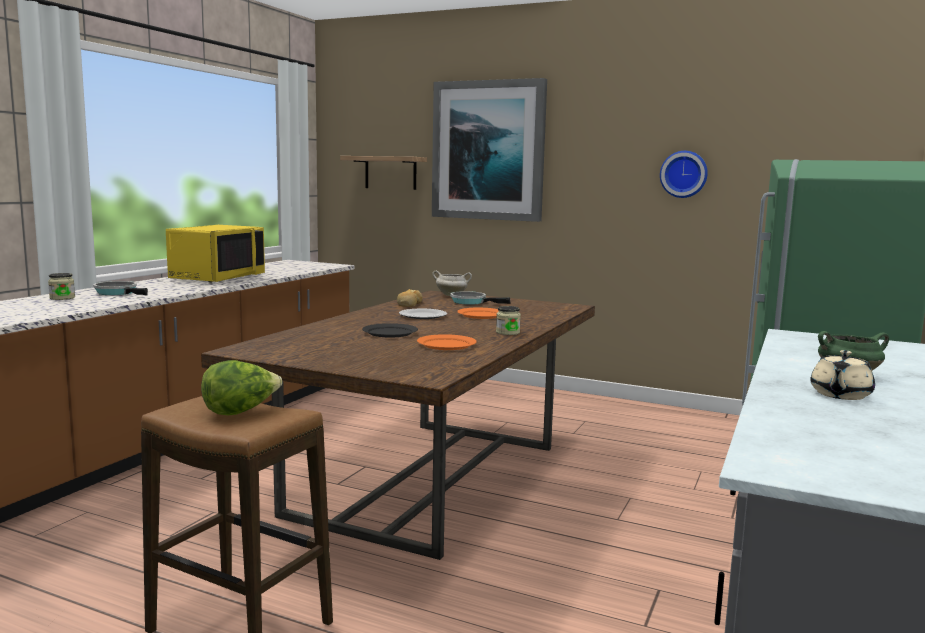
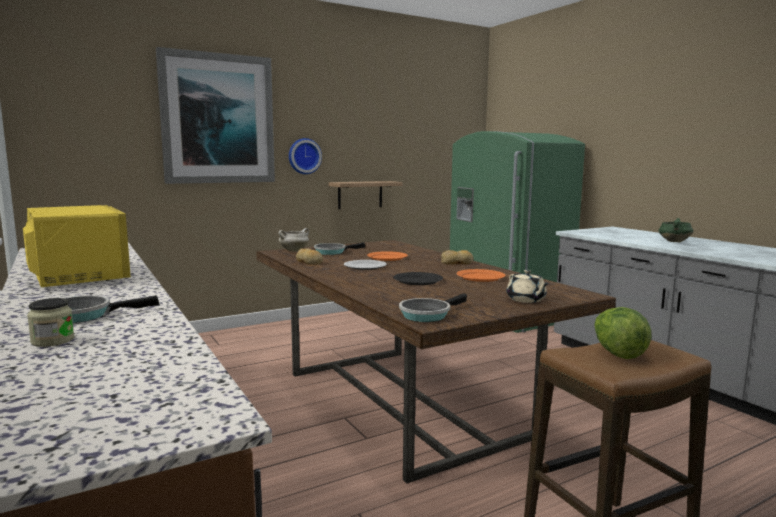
camera: 55 degrees left, 0 degrees up
(260, 347) = (427, 314): none -> frying pan
(390, 173) = (102, 139): shelf -> shelf (360, 194)
(507, 332) = (457, 263): jar -> bread
(684, 174) = (373, 141): wall clock -> wall clock (304, 156)
(840, 395) = (715, 248): beige teapot -> beige teapot (526, 300)

